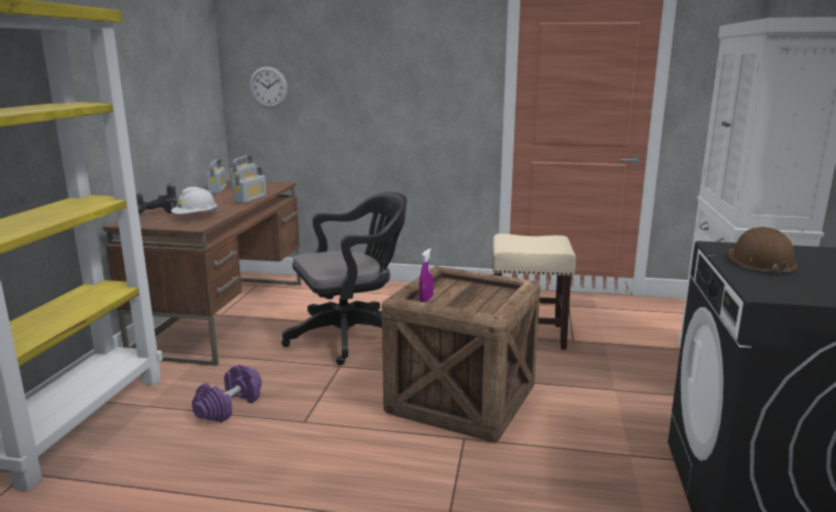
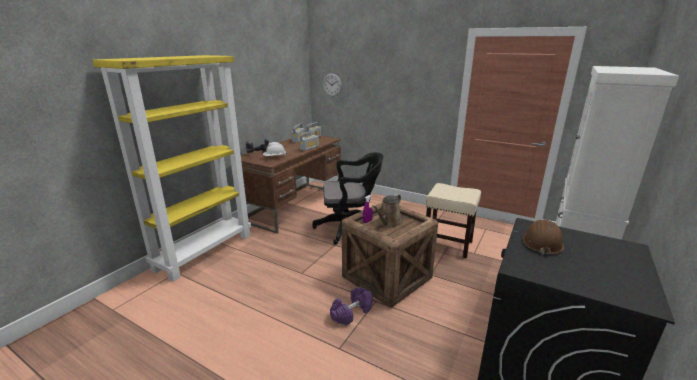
camera: 20 degrees right, 5 degrees up
(229, 406) = (272, 257): purple dumbbell -> purple dumbbell (351, 312)
(462, 296) = (388, 223): none -> brown watering can

